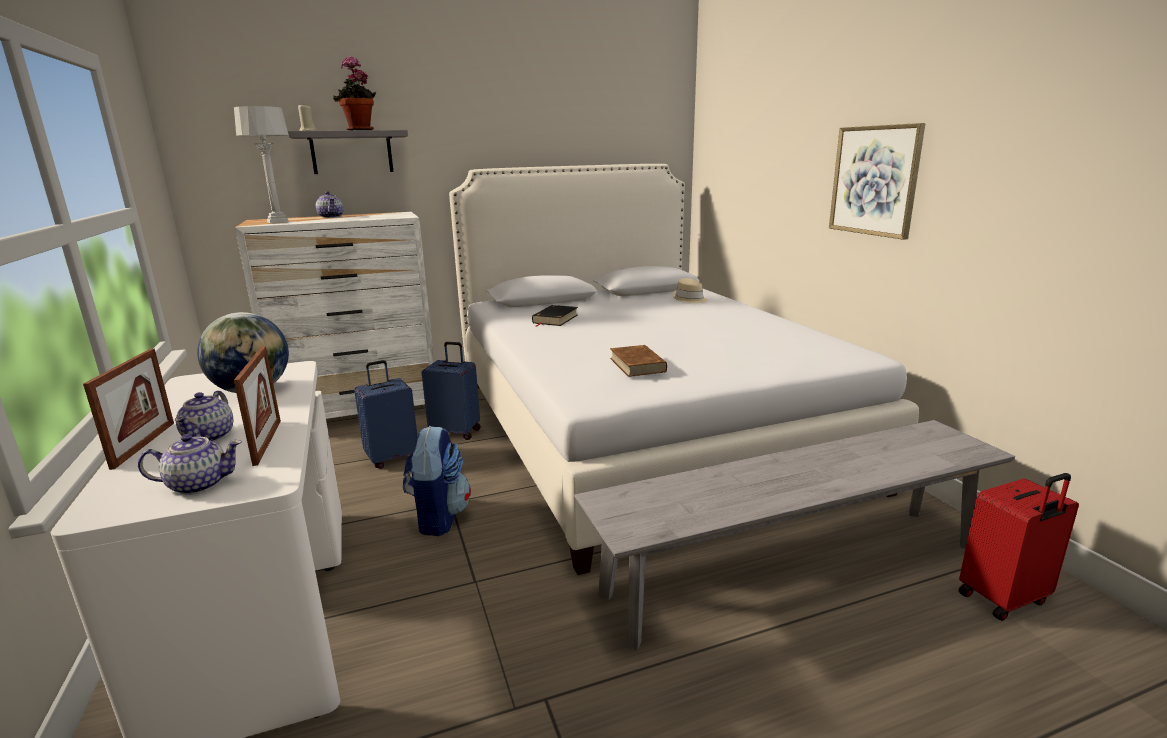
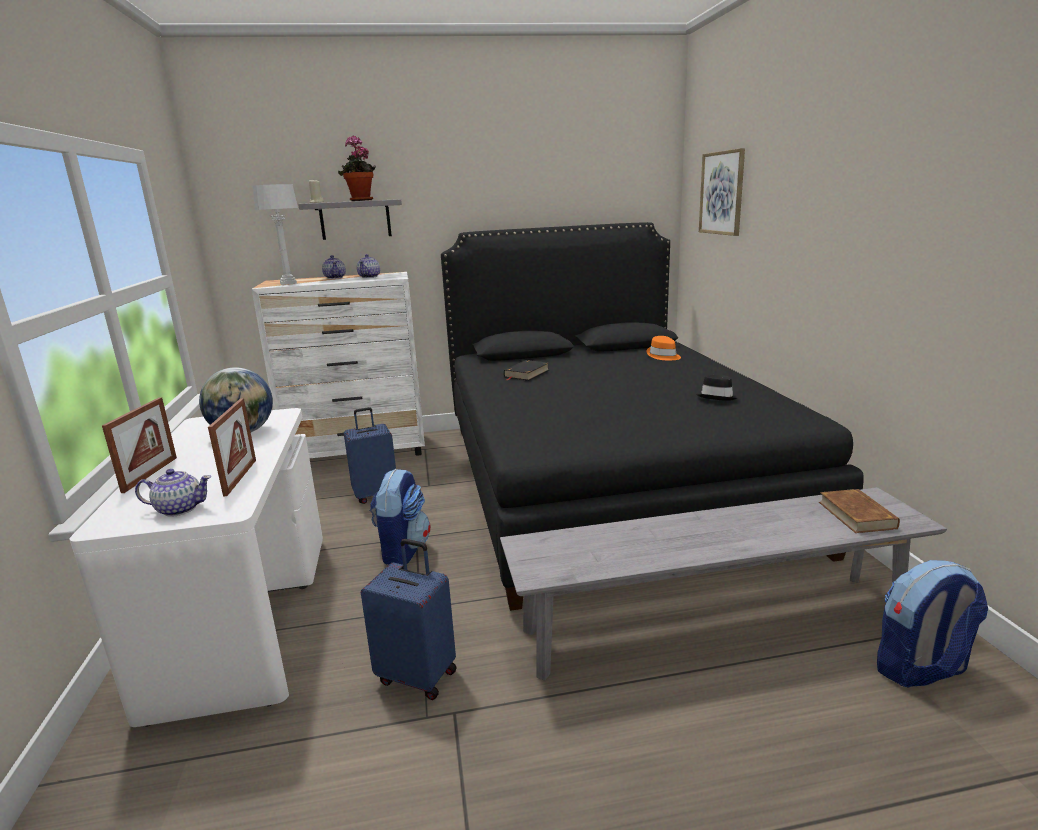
camera: 10 degrees right, 0 degrees up
(210, 436) = (199, 470): teapot -> teapot (369, 277)
(456, 432) = (436, 474): blue suitcase -> blue suitcase (418, 675)
(637, 365) = (581, 421): brown book -> brown book (856, 515)
(639, 429) = (605, 480): white bed -> black bed
(689, 299) = (663, 356): beige hat -> orange hat
(763, 336) = (717, 397): none -> black hat
(874, 180) = (834, 245): picture -> picture (722, 193)
(1004, 599) = (920, 670): red suitcase -> backpack

